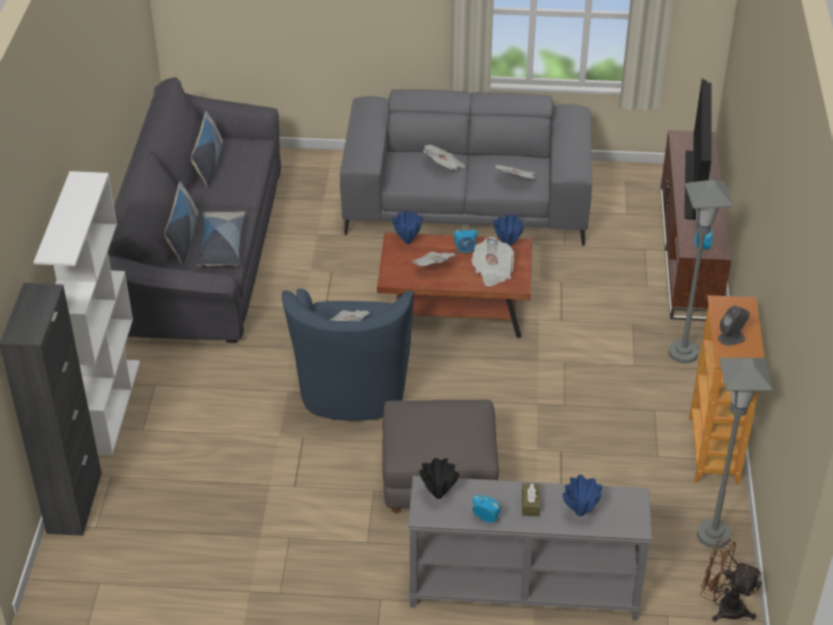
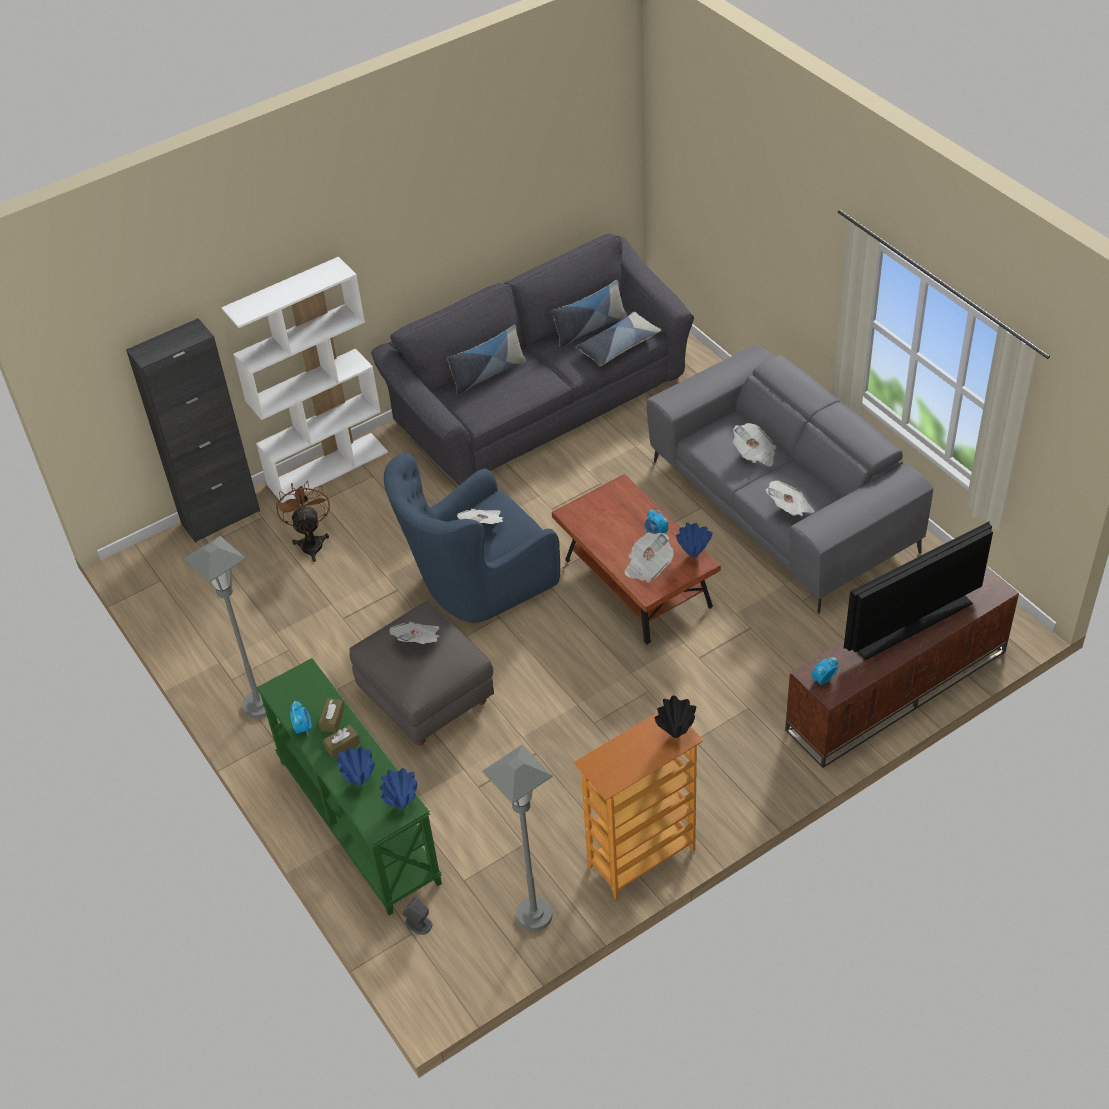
camera: 55 degrees right, 5 degrees up
(221, 246) = (501, 399): pillow -> pillow (618, 346)
(407, 241) = (628, 494): blue vase -> blue vase (402, 804)
(433, 267) = (612, 528): newspaper -> newspaper (418, 641)
(438, 495) = (304, 685): black vase -> black vase (676, 734)
(496, 496) = (332, 719): none -> brown tissue box
(523, 590) = (356, 821): grey console table -> green console table
(683, 353) = (748, 765): grey floor lamp -> grey floor lamp (259, 705)
(723, 607) = (455, 968): brown fan -> brown fan (311, 542)
(731, 338) = (625, 752): grey speaker -> grey speaker (419, 924)

